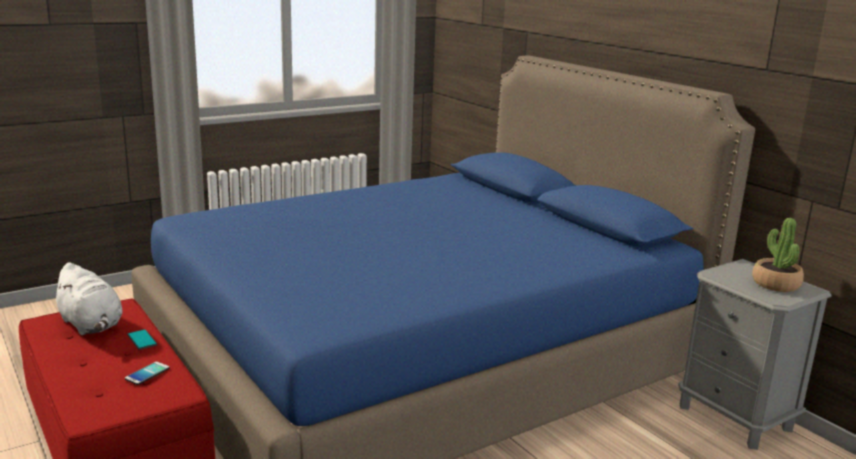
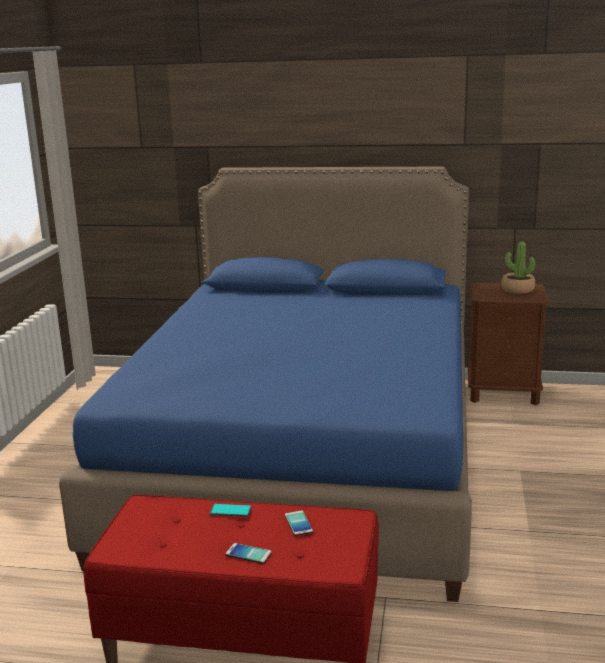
camera: 45 degrees left, 0 degrees up
(77, 371) = (248, 554): none -> phone
(91, 325) = (161, 527): white plush toy -> none
(735, 418) = (504, 393): grey nightstand -> brown nightstand

